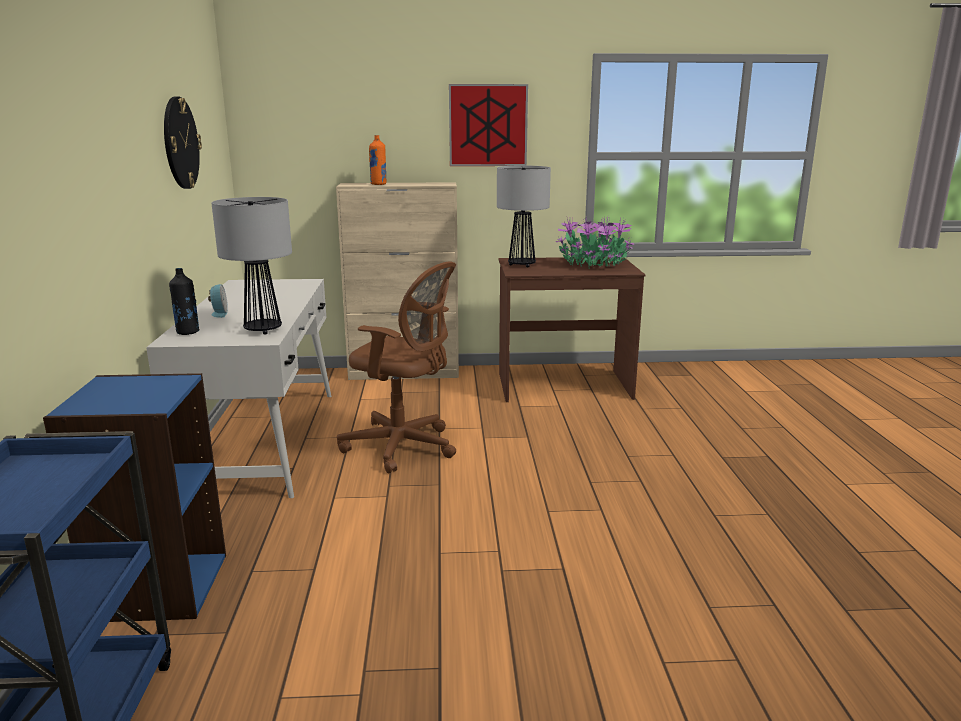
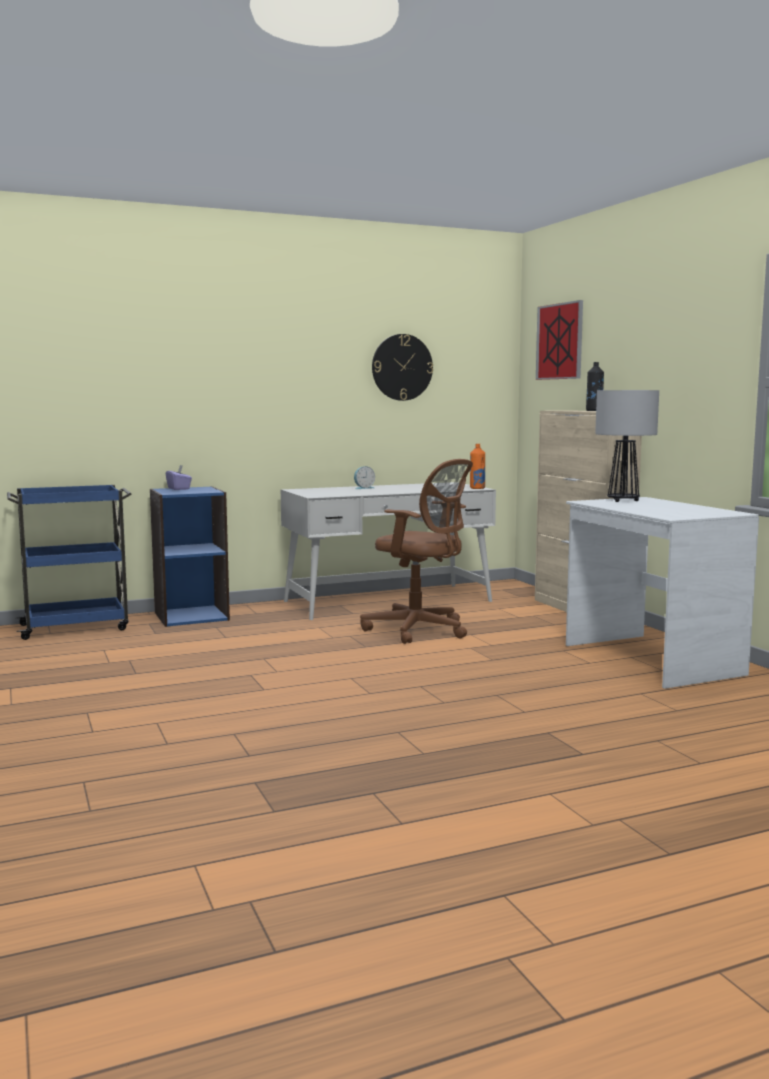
camera: 70 degrees right, 10 degrees down
(97, 397) = (179, 489): none -> purple tissue box
(188, 332) = (315, 489): black bottle -> black bottle (594, 411)
(262, 330) = (335, 494): table lamp -> none
(378, 184) = (575, 410): orange bottle -> orange bottle (477, 488)
(404, 447) = (420, 630): brown office chair -> brown office chair turned 60 degrees counterclockwise
(488, 125) = (671, 349): picture -> picture (560, 341)
(563, 386) = (649, 659): brown desk -> white desk
(594, 265) = (678, 510): potted plant -> none

